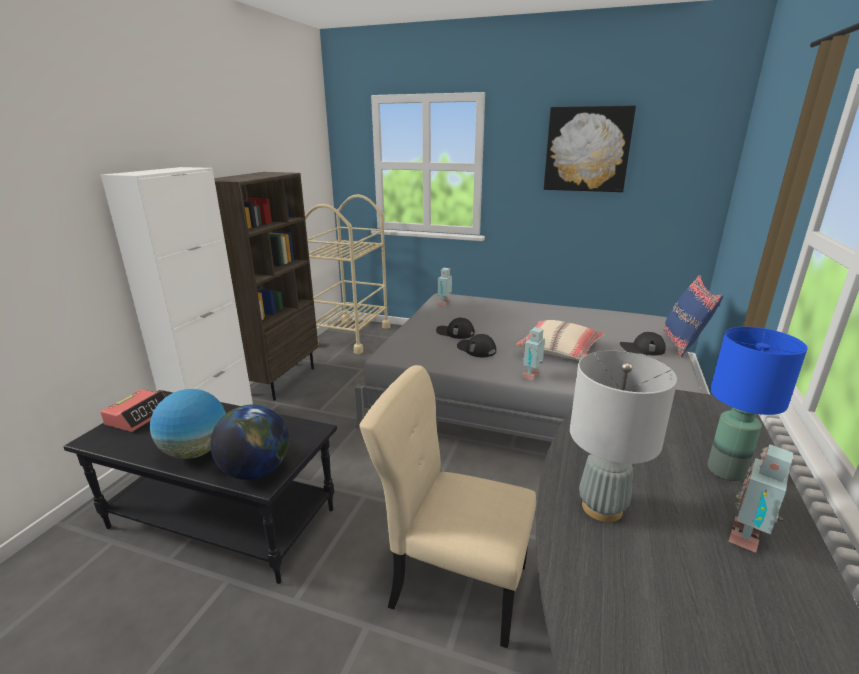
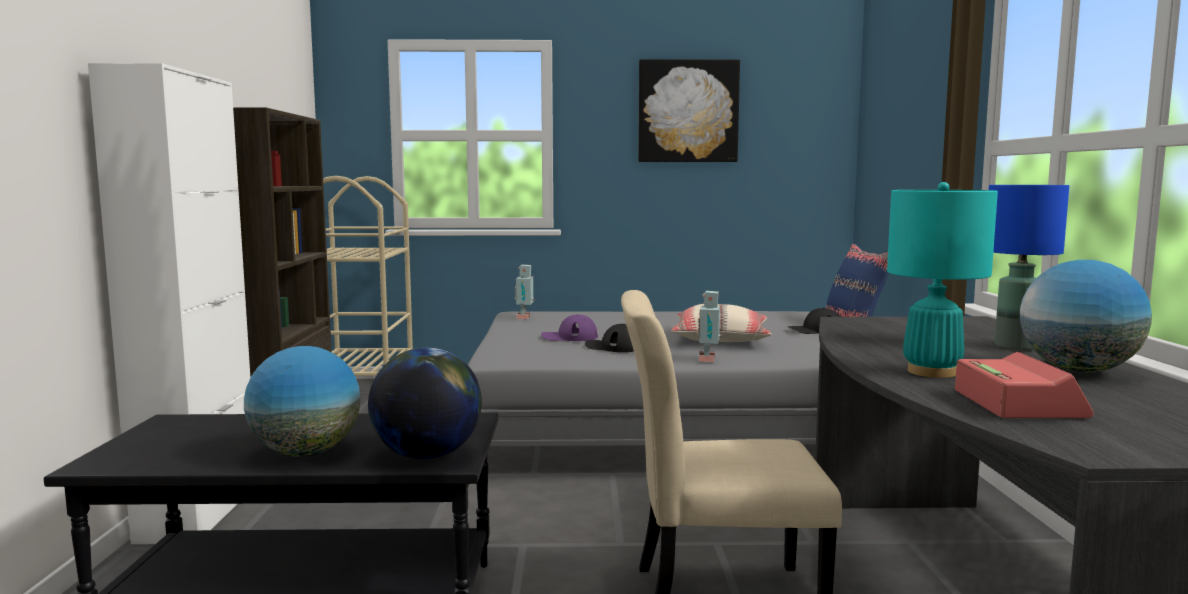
camera: 20 degrees left, 15 degrees down
(139, 416) = (155, 437): alarm clock -> alarm clock (1017, 404)
(455, 332) = (569, 337): black cap -> purple cap
(602, 507) = (931, 372): grey table lamp -> turquoise table lamp
(748, 537) = (1078, 370): toy robot -> globe

